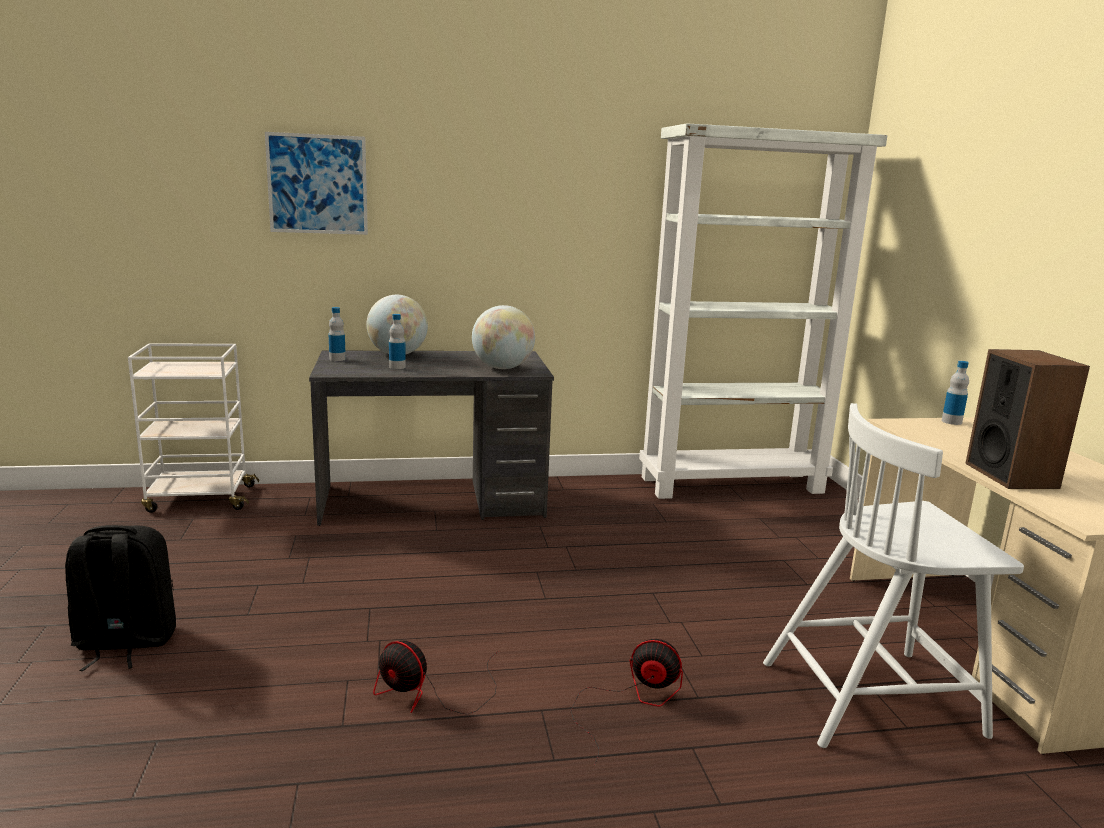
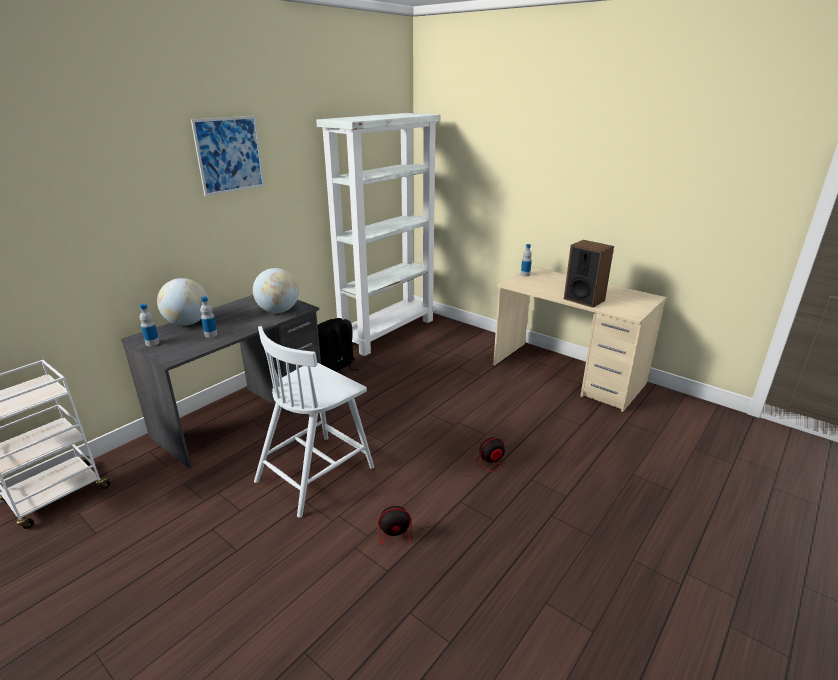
camera: 40 degrees left, 10 degrees up
(124, 643) = (182, 620): black backpack -> black backpack (336, 368)
(317, 184) = (82, 204): picture -> picture (229, 155)
(874, 697) = (559, 418): white chair -> white chair (316, 473)

